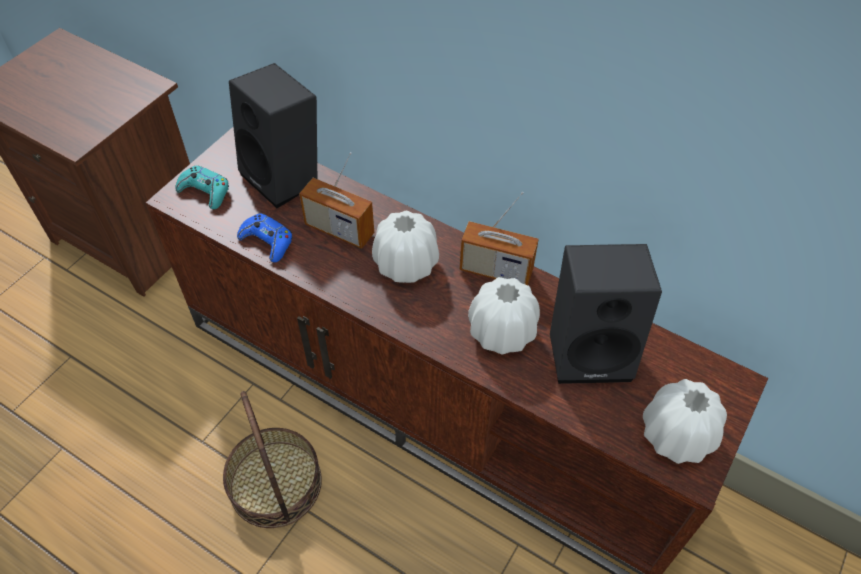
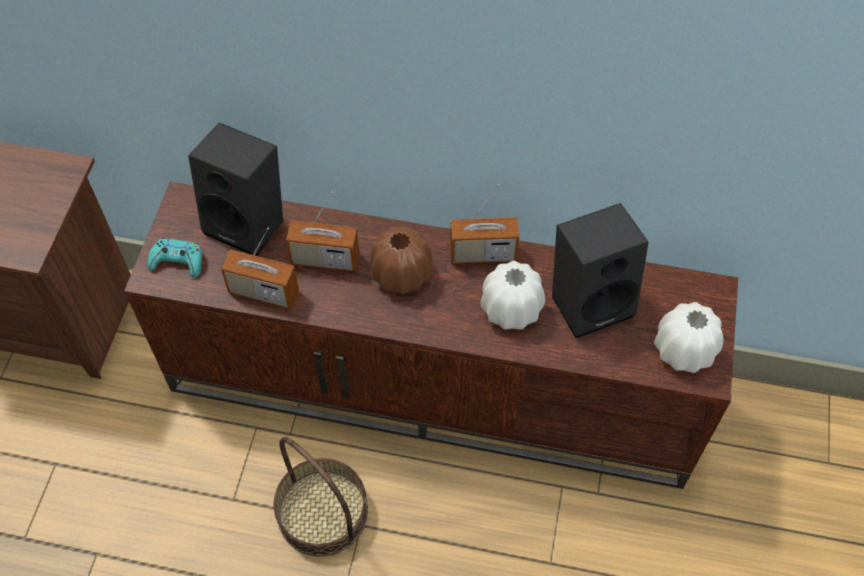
camera: 20 degrees left, 5 degrees up
(267, 241) = (264, 292): blue game controller -> radio
(406, 265) = (401, 274): white vase -> brown vase

